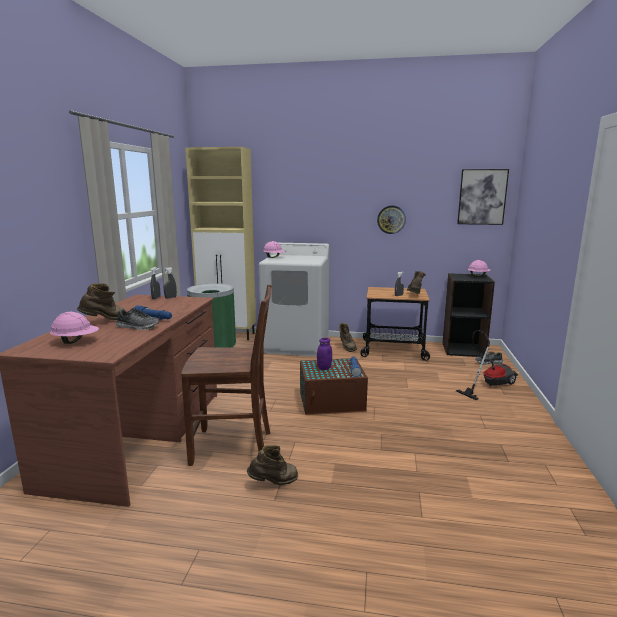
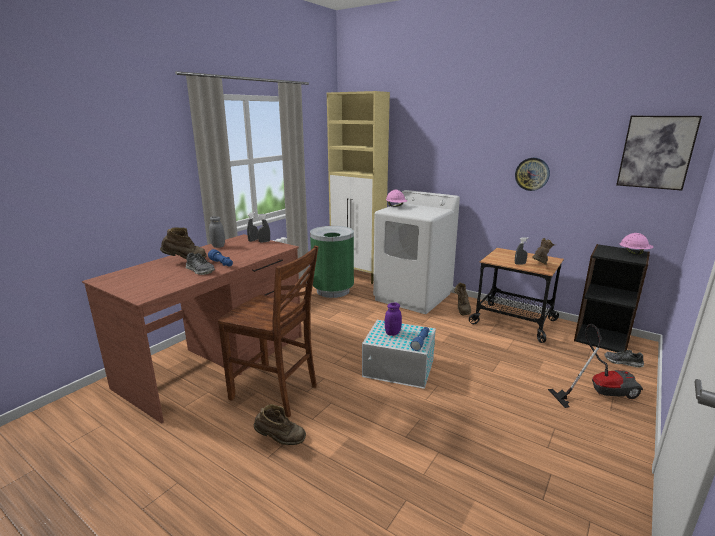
camera: 25 degrees right, 5 degrees up
(76, 341) = (142, 278): pink hard hat -> none
(123, 306) = (218, 246): none -> grey jar
(332, 402) = (399, 368): brown storage box -> white storage box

